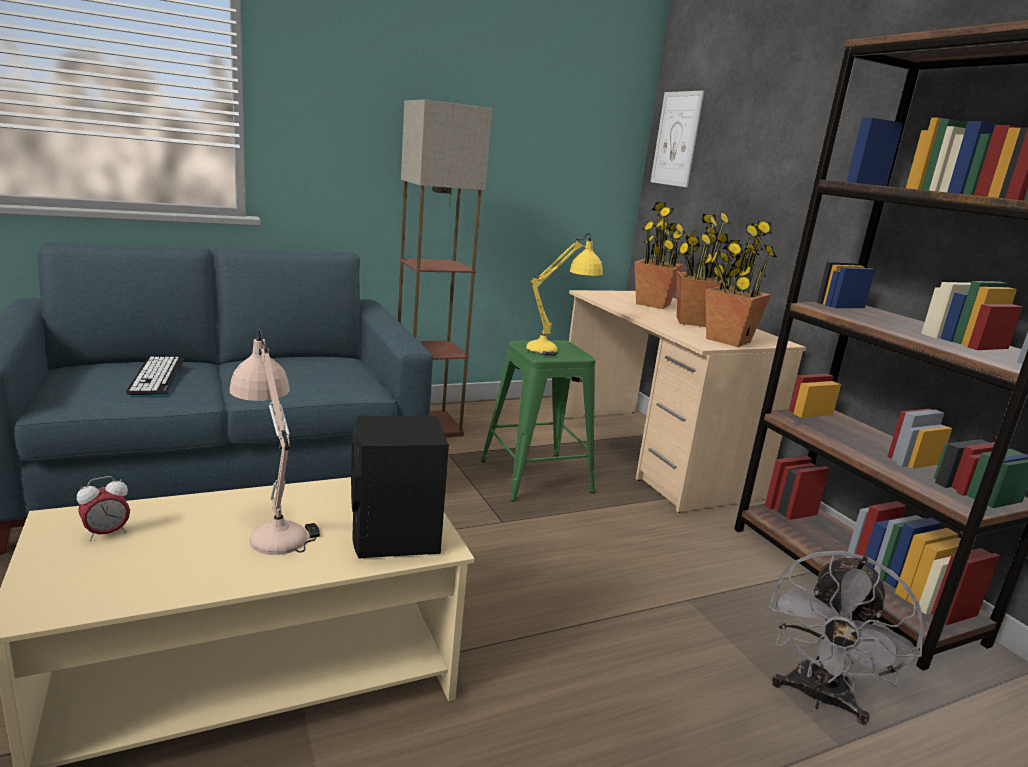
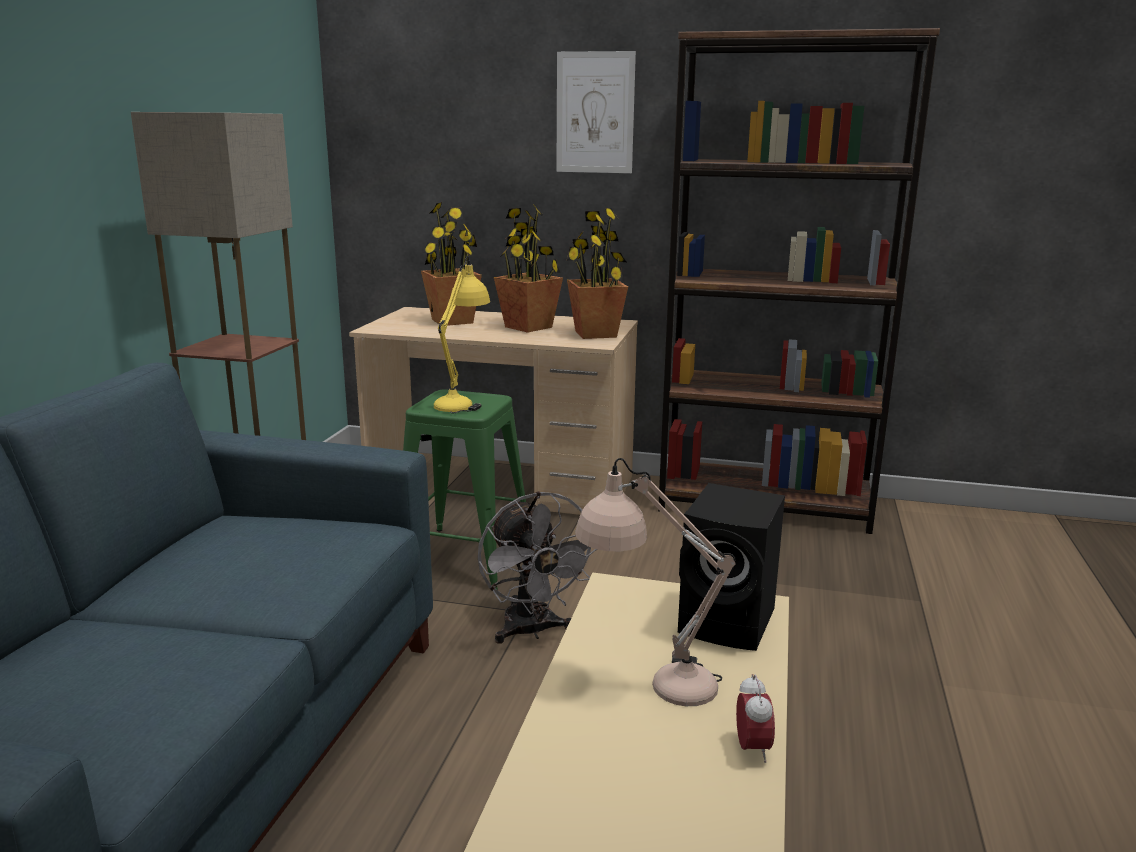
camera: 50 degrees left, 0 degrees up
(106, 533) = (584, 802): alarm clock -> alarm clock (752, 749)
(157, 377) = (117, 665): keyboard -> none
(676, 139) = (381, 122): picture -> picture (595, 113)
(818, 698) = (874, 583): grey fan -> grey fan (532, 631)

